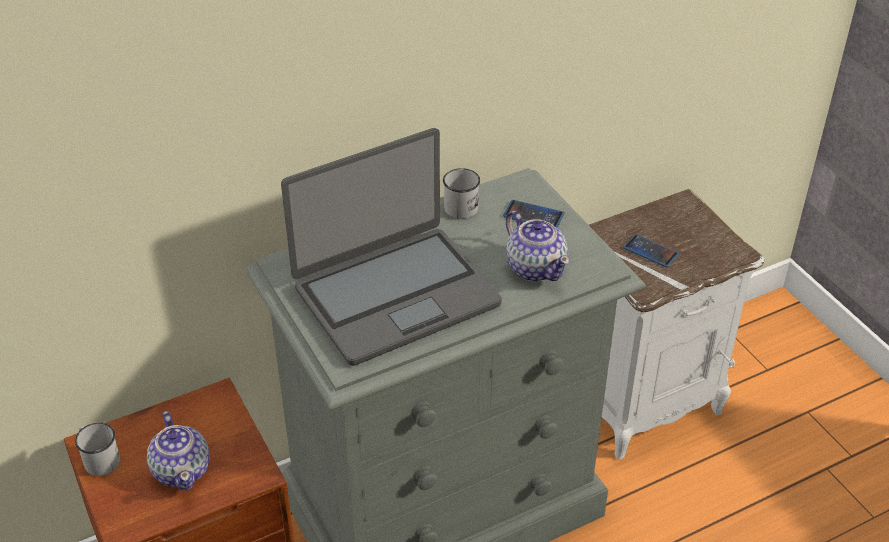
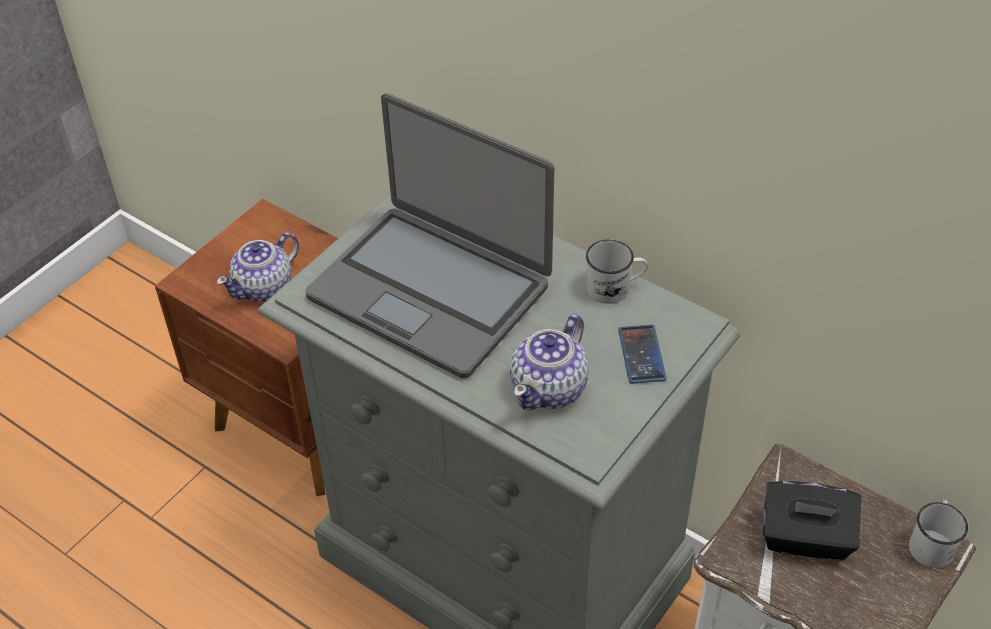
camera: 65 degrees right, 5 degrees up
(99, 458) = (250, 230): white mug -> white mug (932, 543)
(650, 251) = (805, 539): phone -> black tissue box

